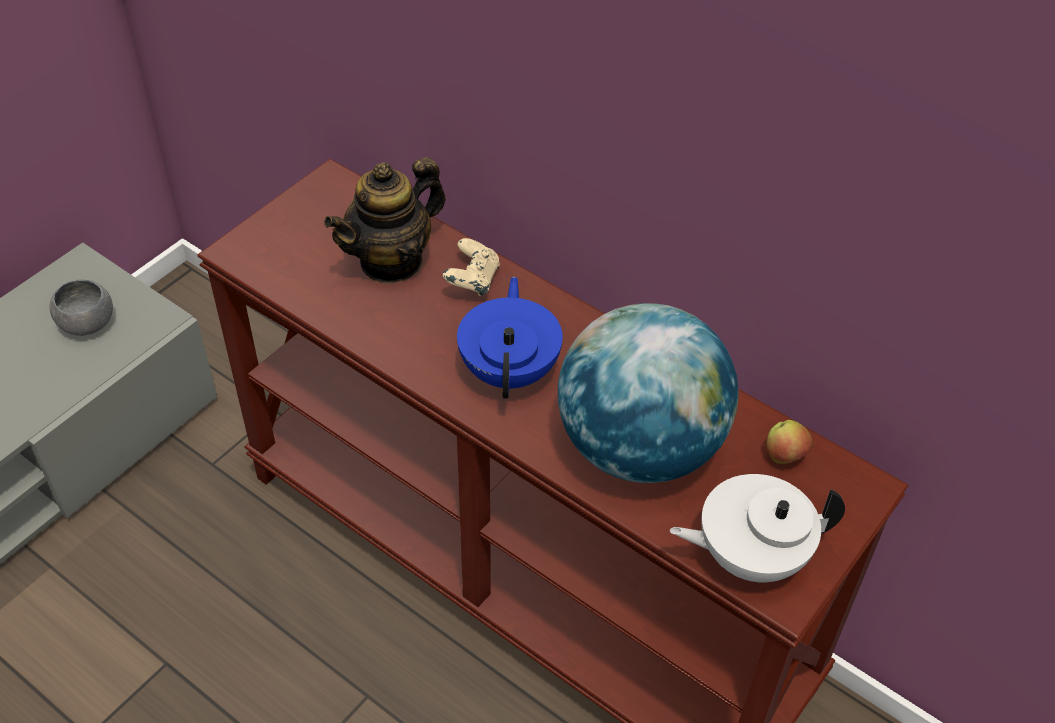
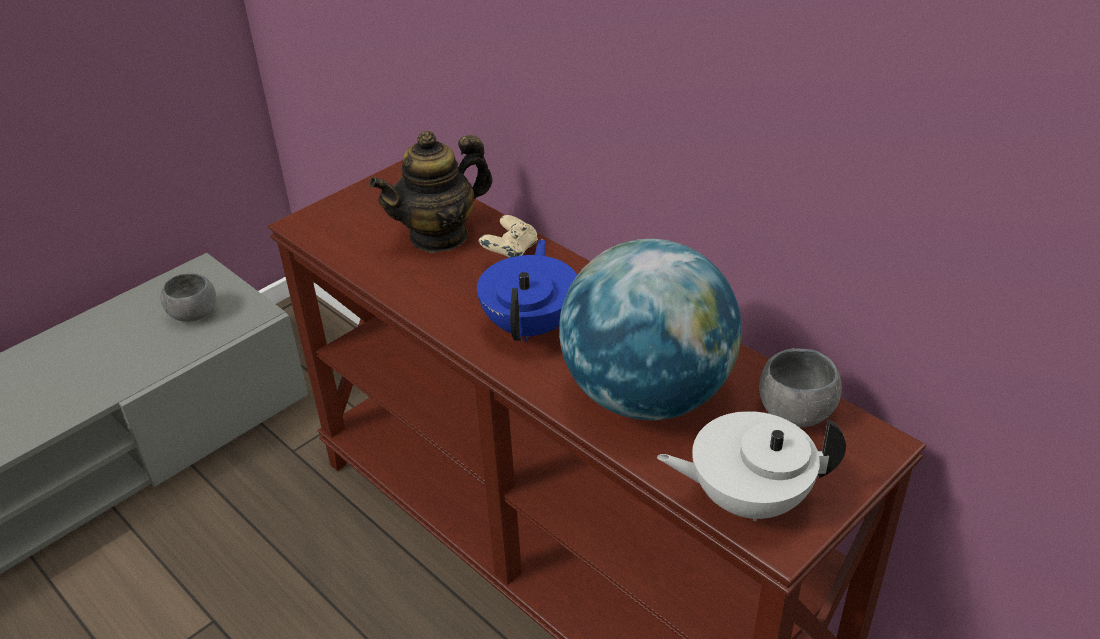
camera: 10 degrees right, 10 degrees down
(785, 456) = (796, 411): apple -> grey bowl

